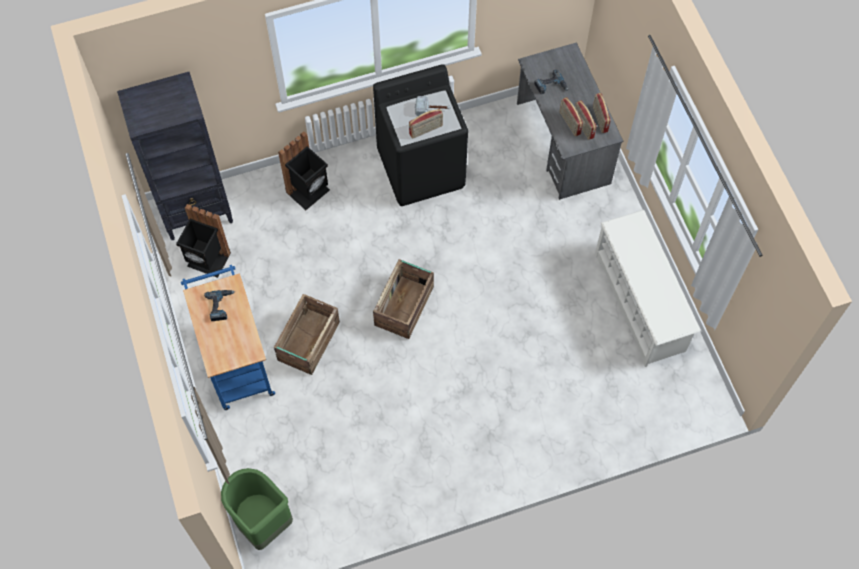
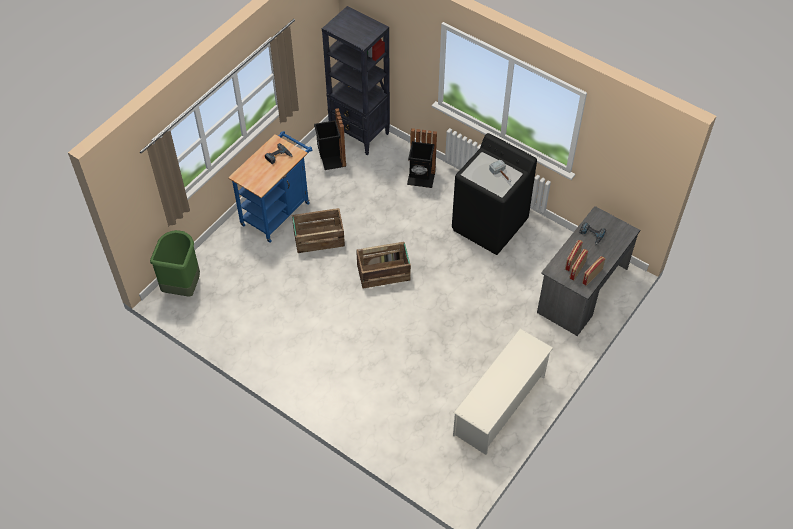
camera: 55 degrees right, 10 degrees down
(426, 130) = (483, 180): radio -> none

